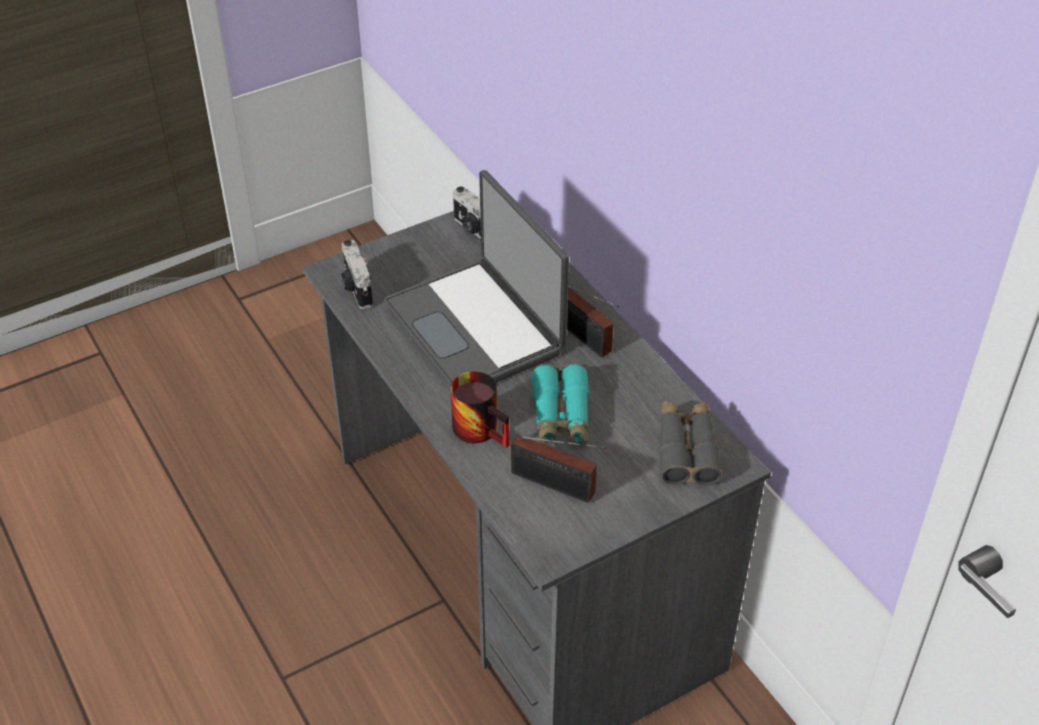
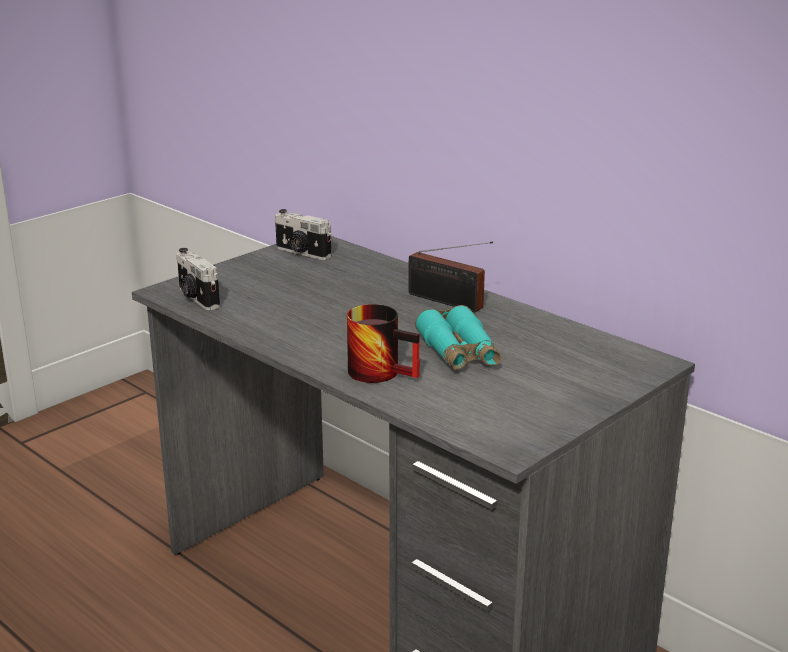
camera: 15 degrees left, 20 degrees down
(477, 328) = (337, 308): laptop -> none
(557, 485) = (486, 399): radio -> none
(686, 449) = (601, 359): grey binoculars -> none

